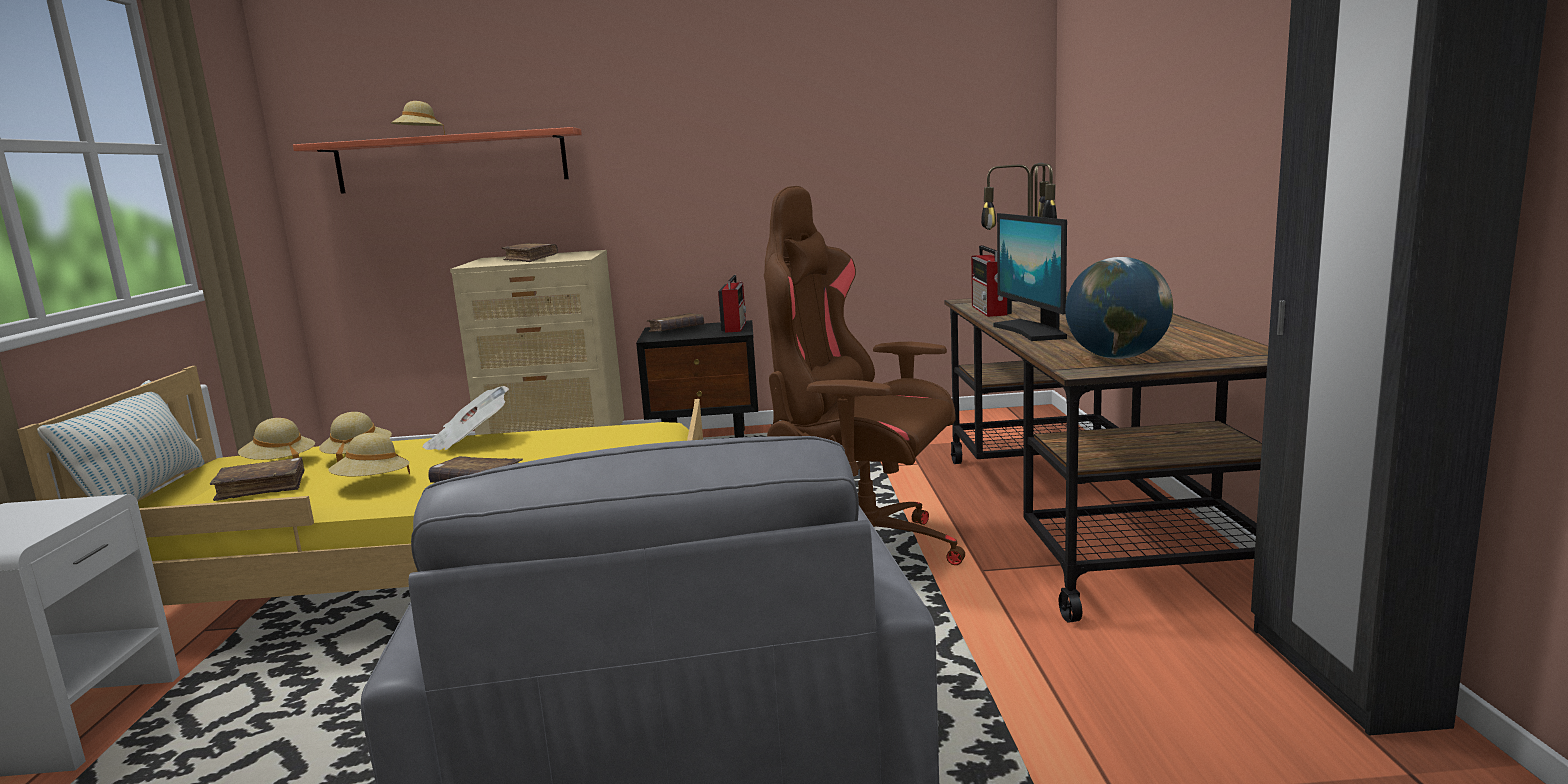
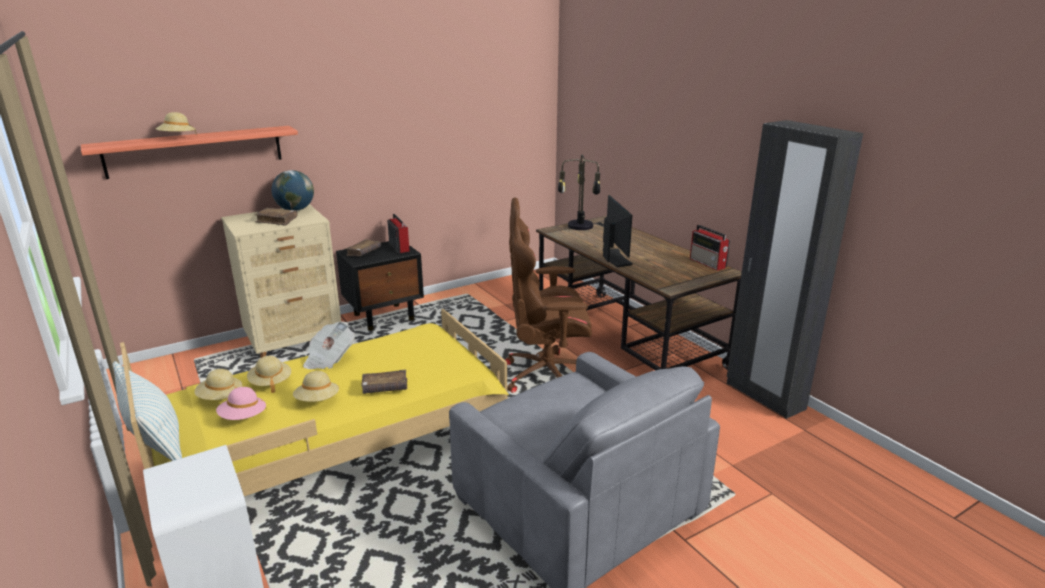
camera: 30 degrees left, 10 degrees up
(262, 488) = (243, 417): brown book -> pink hat
(990, 310) = (573, 239): radio -> radio (708, 263)
(1032, 331) = (614, 258): monitor -> monitor turned 150 degrees counterclockwise
(1116, 357) = (673, 277): globe -> globe (295, 210)

